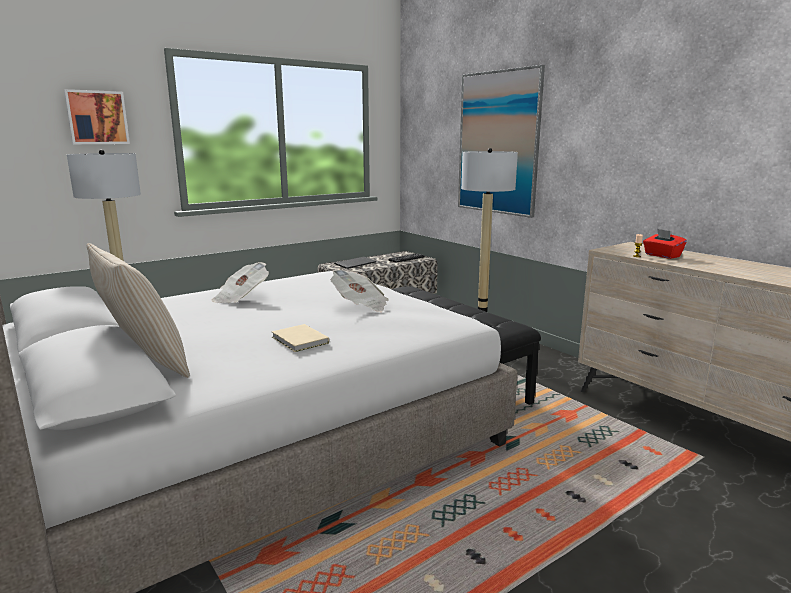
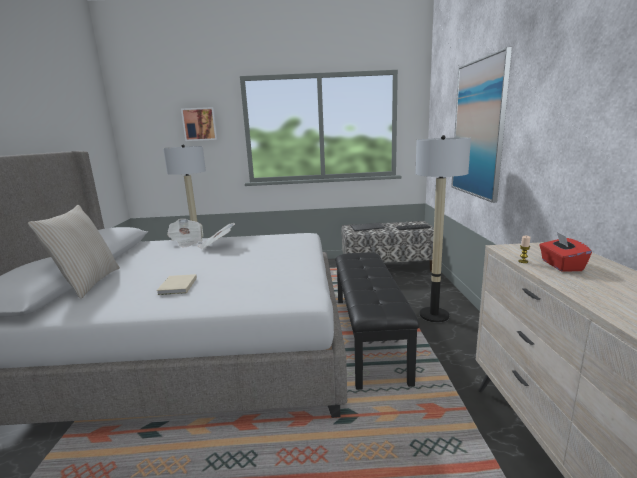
camera: 35 degrees right, 0 degrees up
(360, 305) = (261, 266): newspaper -> newspaper (187, 242)

